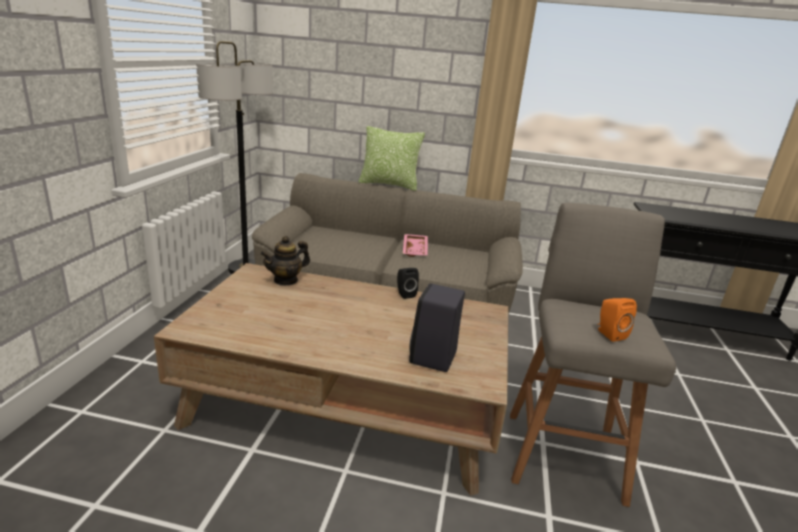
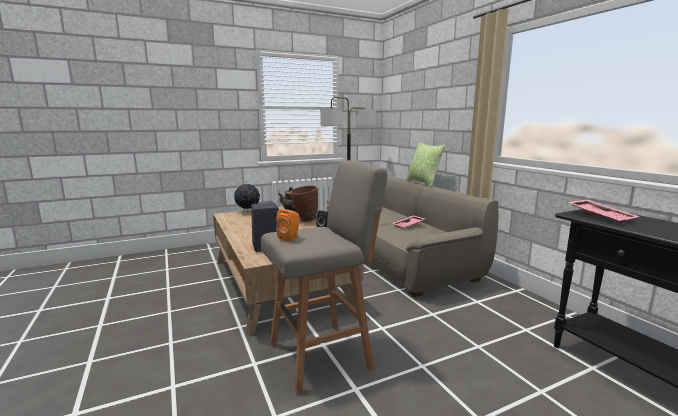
camera: 55 degrees right, 10 degrees down
(212, 305) = (248, 212): none -> globe
(346, 289) = (304, 221): none -> brown vase
(670, 215) = (601, 216): none -> pink tray

